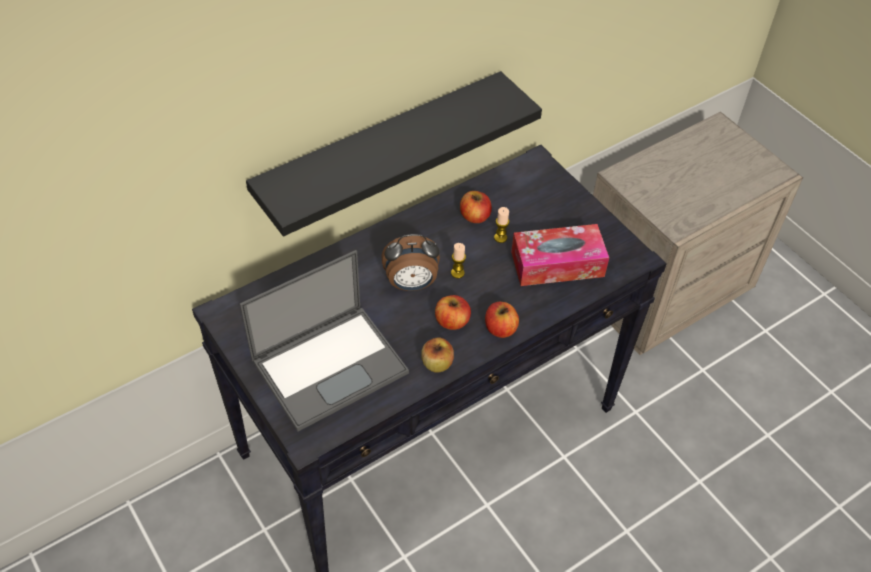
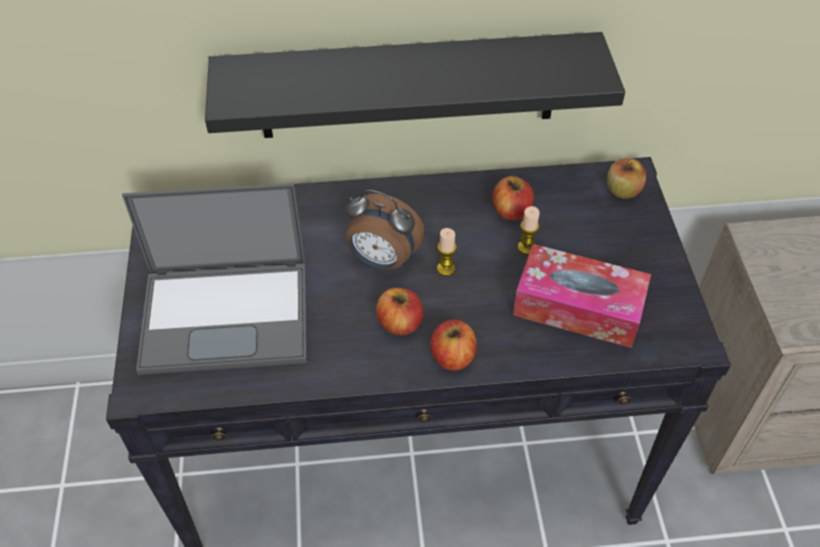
camera: 30 degrees right, 0 degrees up
(437, 363) = (347, 366): apple -> apple (622, 191)

